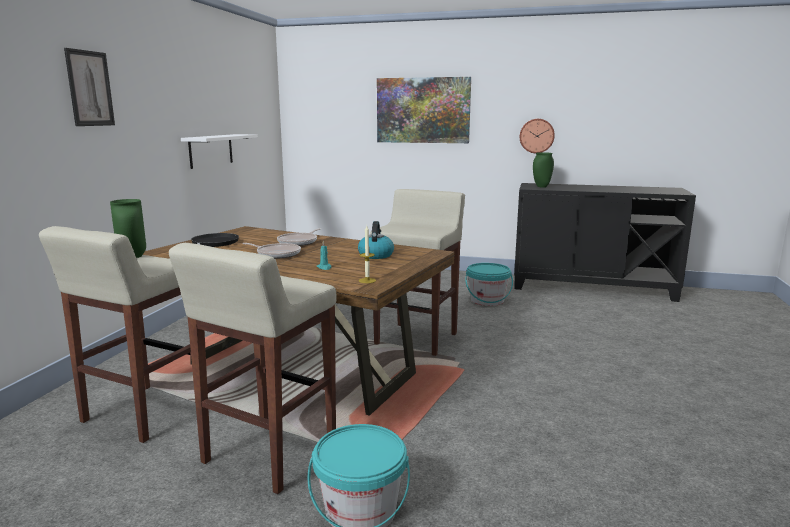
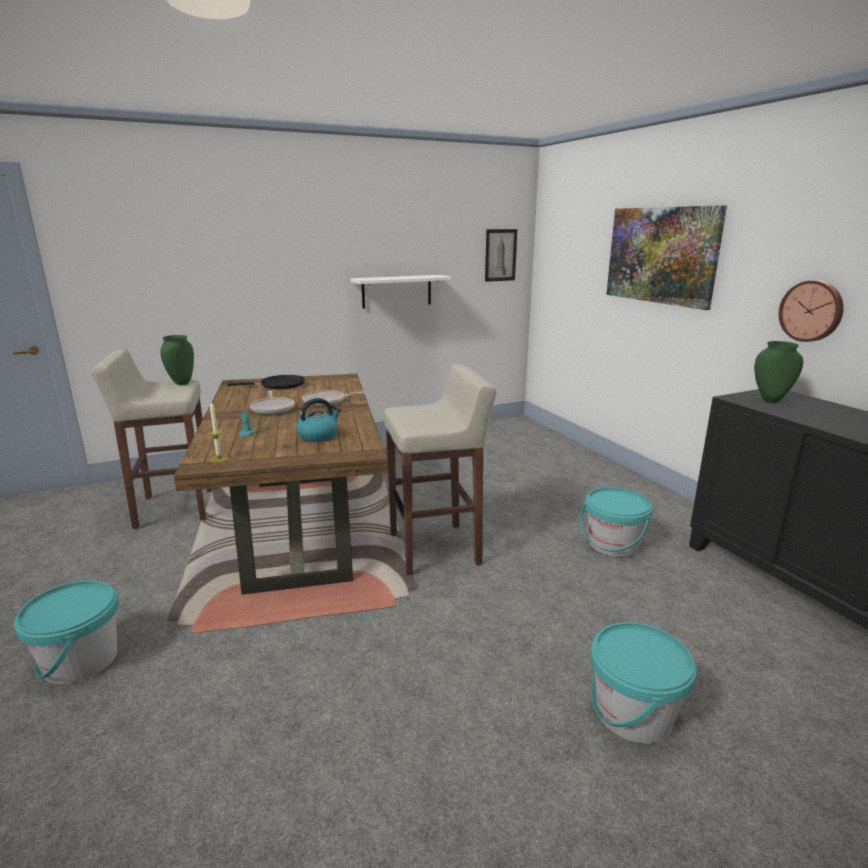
camera: 50 degrees right, 5 degrees up
(90, 88) = (236, 236): picture -> picture (500, 255)
(268, 454) = (146, 580): beige stool -> none
(624, 349) = (633, 713): none -> turquoise bucket

